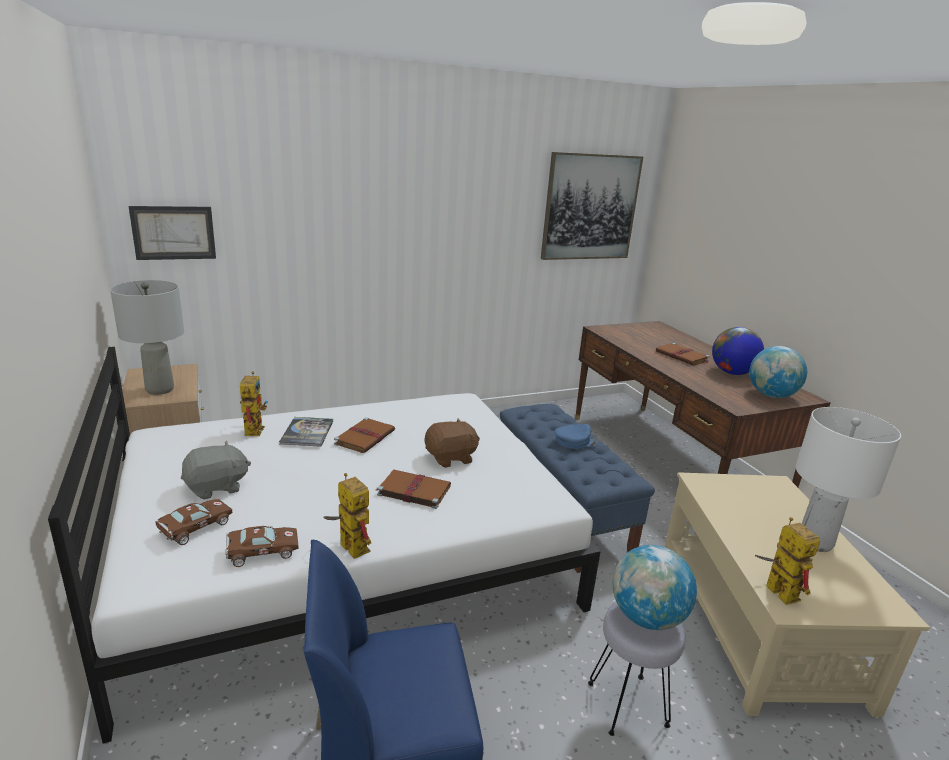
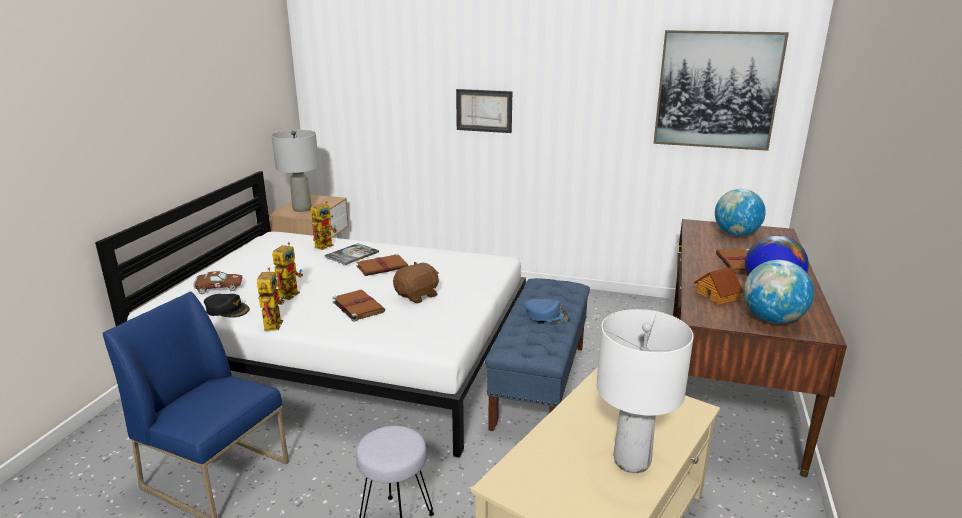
camera: 40 degrees right, 0 degrees up
(174, 232) = (337, 98): picture -> picture (484, 110)
(216, 487) = (259, 271): grey plush toy -> none
(260, 552) = (227, 310): brown toy car -> black cap
(451, 458) = (417, 296): brown plush toy -> brown plush toy turned 60 degrees counterclockwise
(646, 617) = (395, 442): globe -> globe (736, 234)
(715, 386) = (717, 296): none -> toy house
(774, 589) = (516, 470): toy robot -> toy robot (290, 293)

